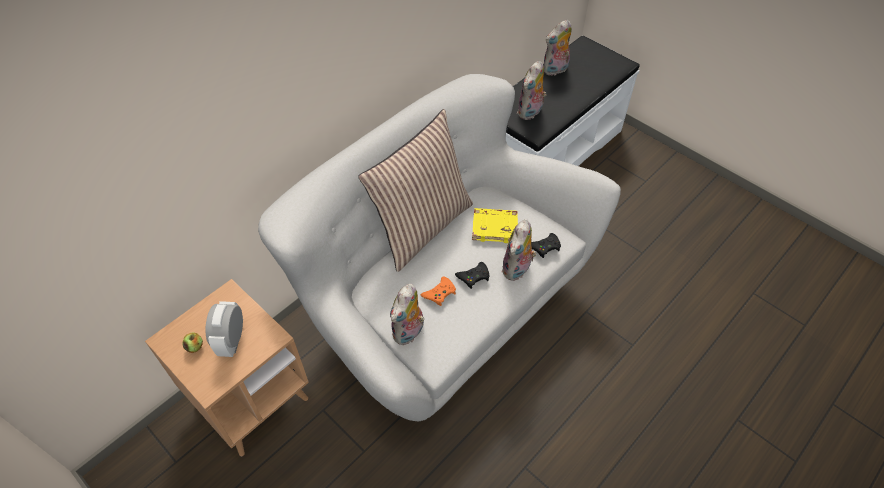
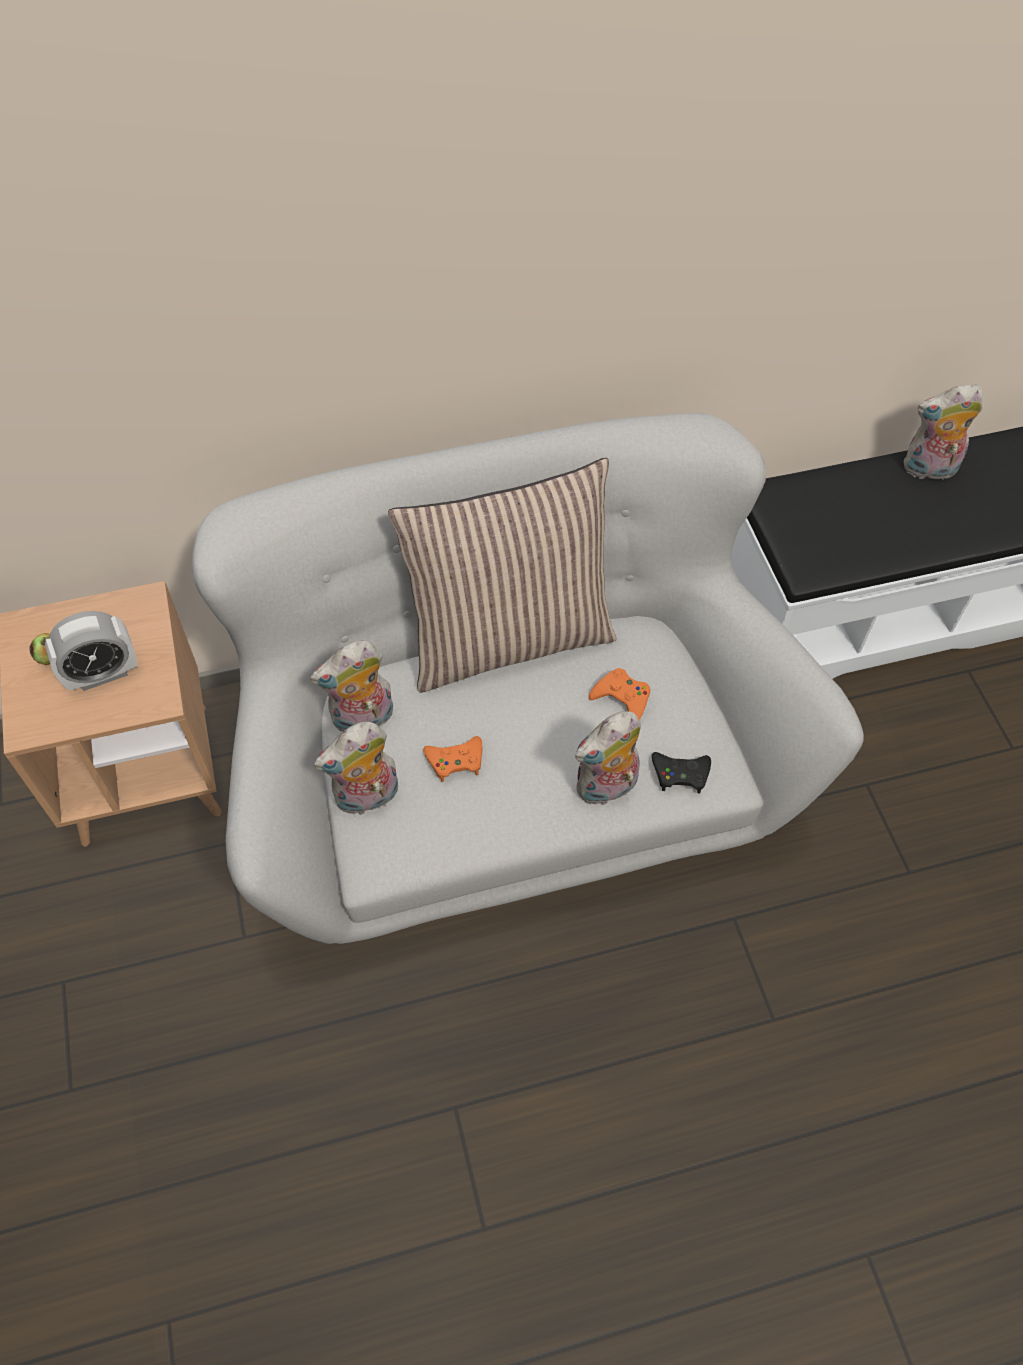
camera: 30 degrees right, 5 degrees up
(232, 340) = (102, 674): alarm clock -> alarm clock turned 150 degrees counterclockwise
(473, 277) = (527, 762): black game controller -> none
(495, 227) = (622, 698): yellow book -> orange game controller
(530, 112) = (823, 528): plush toy -> plush toy (362, 719)

